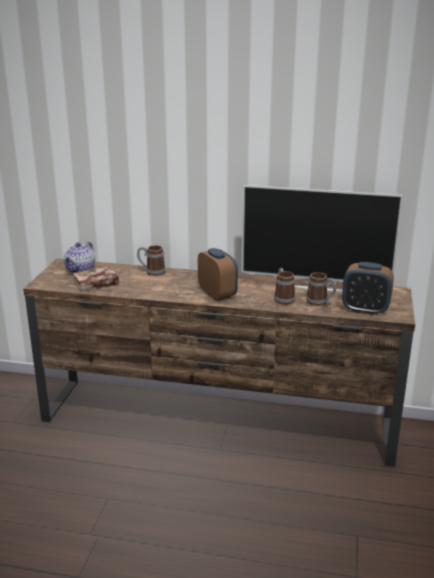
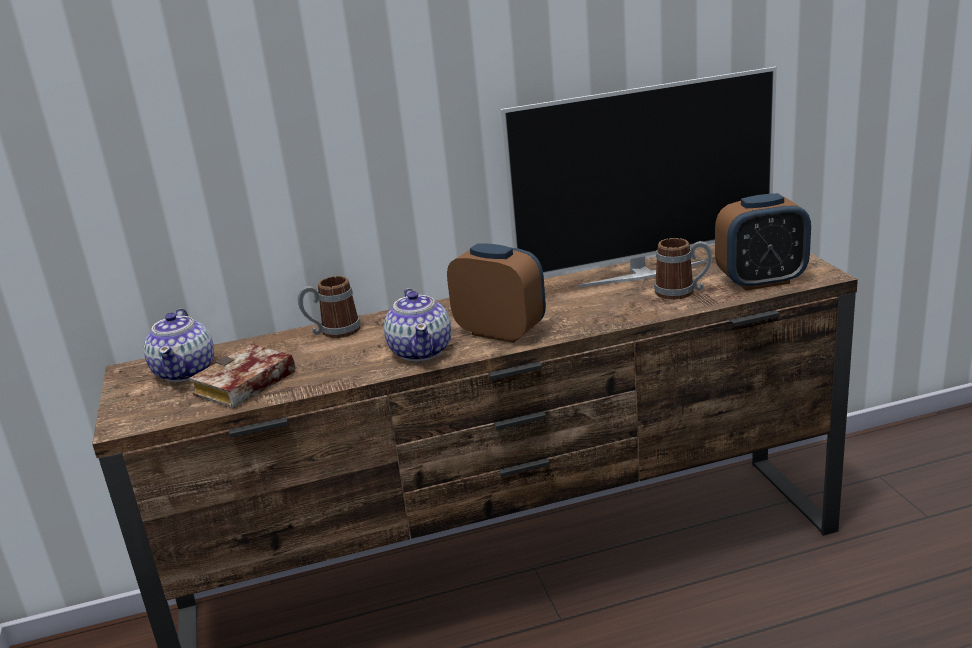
camera: 25 degrees left, 0 degrees up
(176, 292) = (421, 351): none -> teapot
(283, 298) = (616, 304): mug -> none

